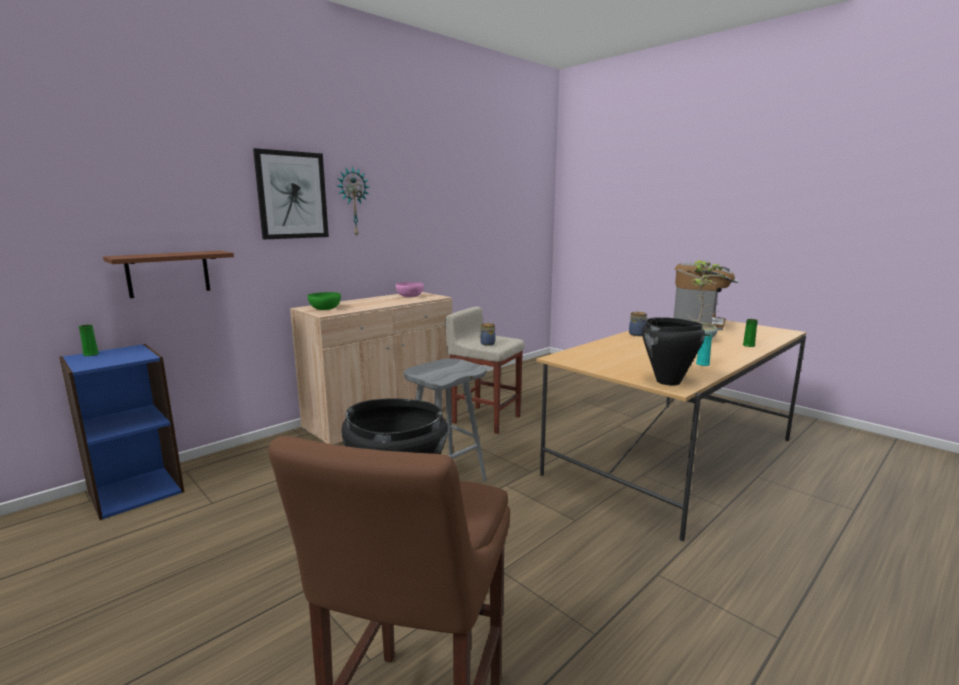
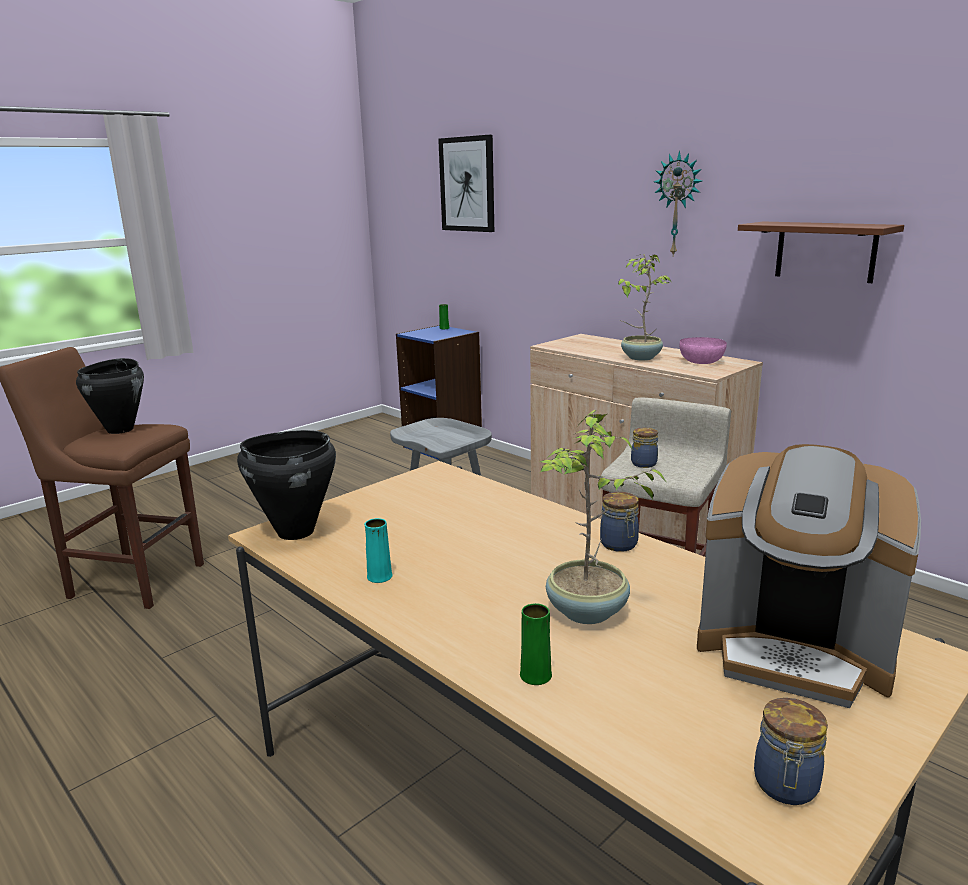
camera: 90 degrees right, 5 degrees up
(168, 273) = (499, 273): brown shelf -> brown shelf (825, 251)
(292, 195) = (604, 196): picture -> picture (467, 184)
(325, 308) = (580, 342): green bowl -> none
(389, 302) = (640, 357): none -> potted plant
(766, 330) = (785, 787): none -> jar

